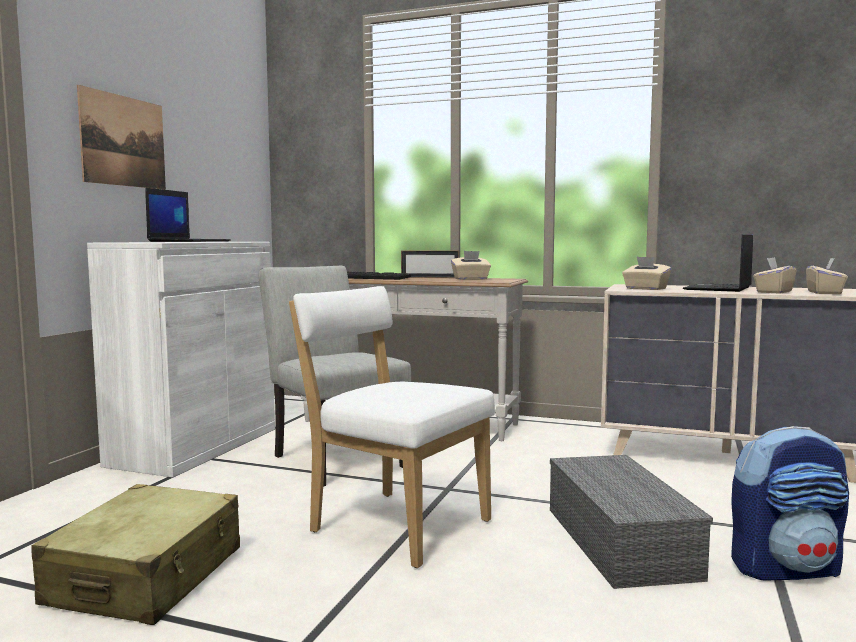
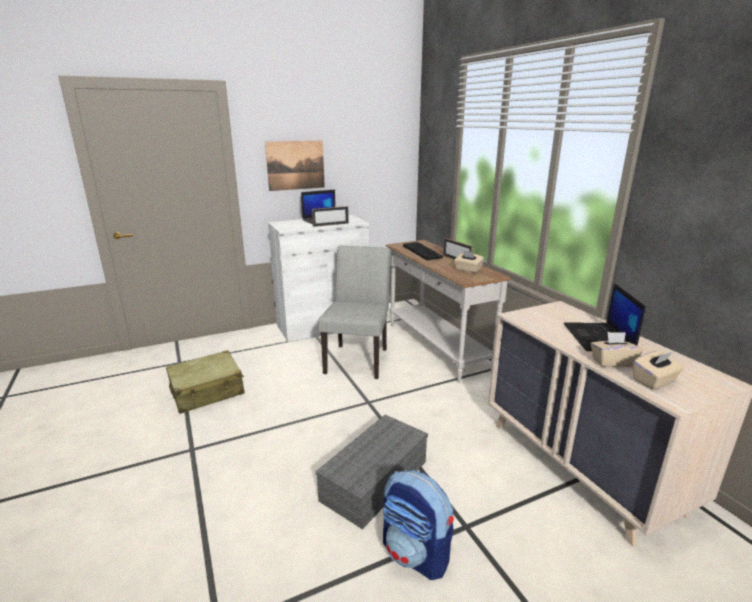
camera: 45 degrees right, 15 degrees up
(221, 241) = (330, 225): none -> picture frame
(394, 524) = (310, 411): white chair -> none
(645, 289) = (537, 319): beige tissue box -> none
(719, 288) = (599, 338): laptop -> laptop turned 75 degrees counterclockwise

